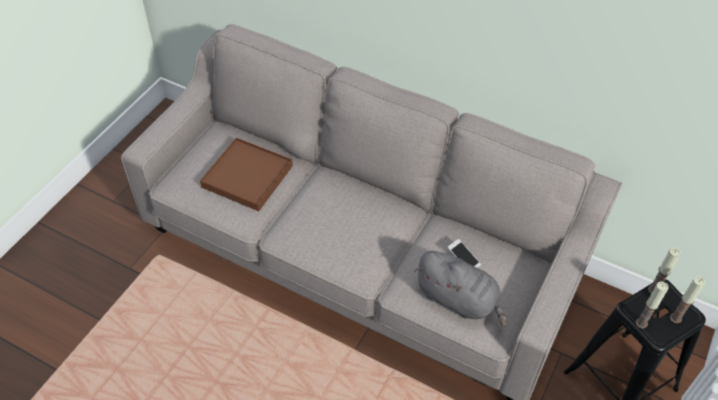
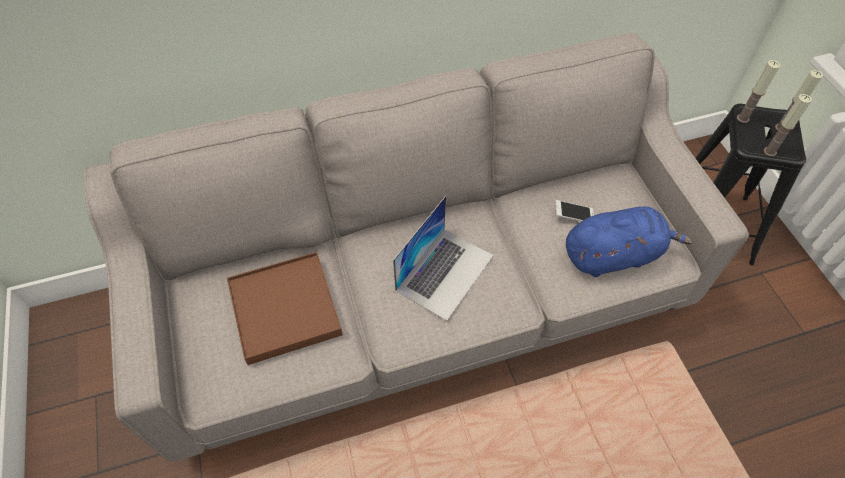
camera: 45 degrees left, 5 degrees up
(348, 226) = (445, 272): none -> laptop
(459, 300) = (614, 255): grey plush toy -> blue plush toy

